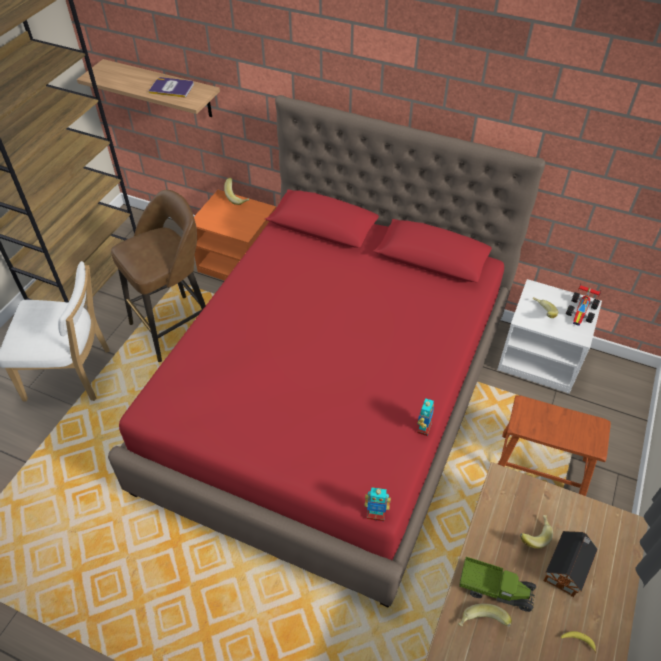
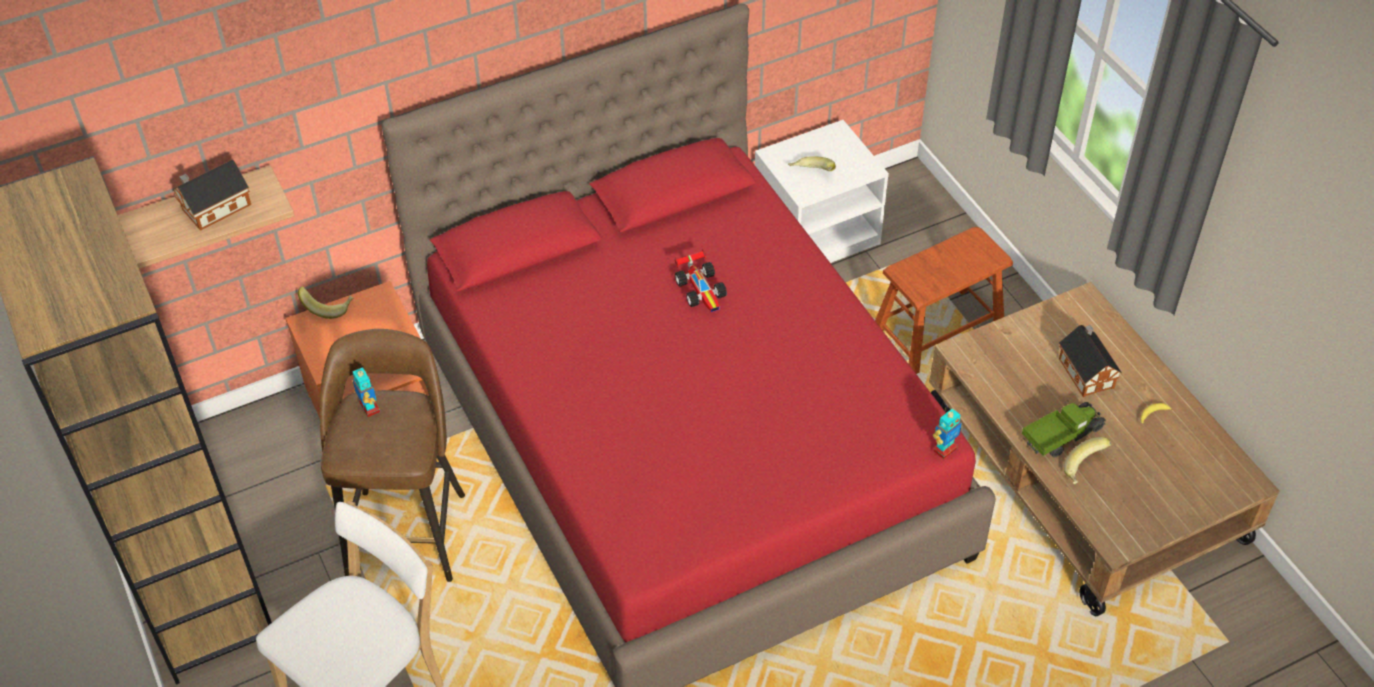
camera: 50 degrees left, 0 degrees up
(172, 88) = (213, 208): book -> toy house
(423, 428) = (884, 351): toy robot -> toy robot (369, 408)
(533, 535) = (1035, 371): banana -> none
(582, 311) = (840, 143): toy car -> toy car (702, 289)

